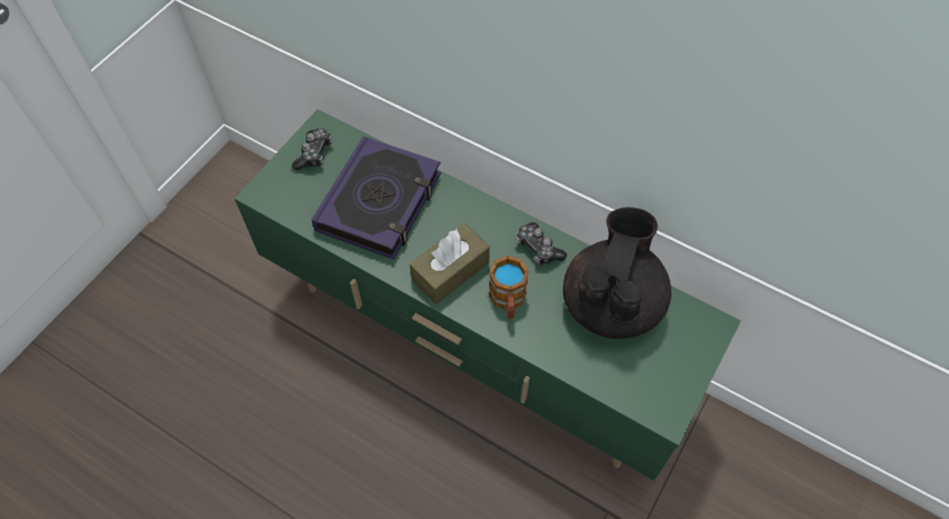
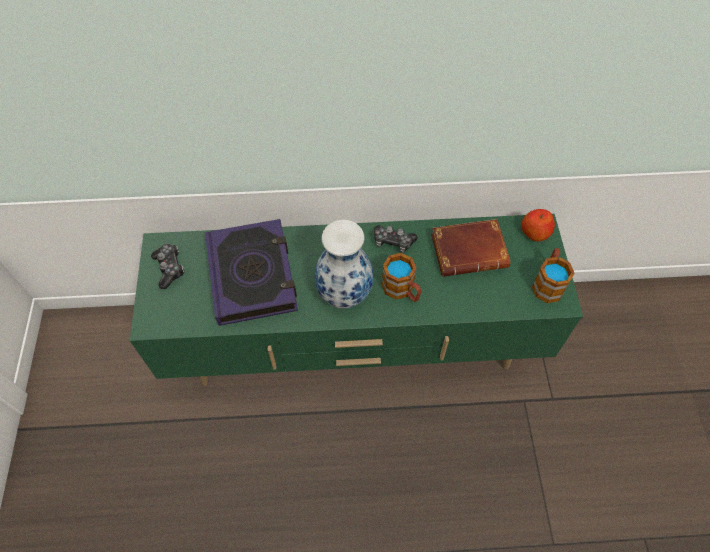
camera: 35 degrees left, 0 degrees up
(450, 271) = (345, 294): brown tissue box -> vase
(612, 303) = (470, 250): black teapot -> brown book
(668, 387) = (548, 283): none -> mug
(700, 327) = (535, 232): none -> apple

